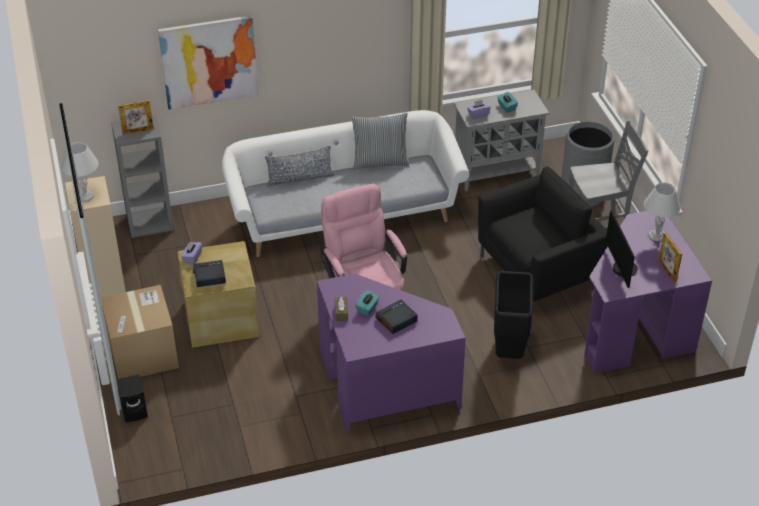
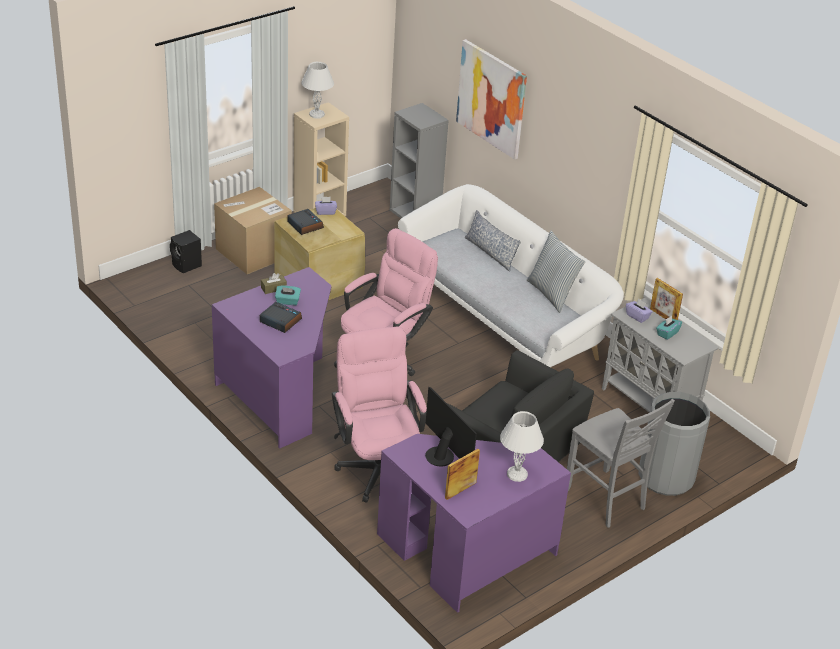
camera: 65 degrees right, 5 degrees down
(138, 131) = (419, 117): picture frame -> picture frame (663, 316)
(508, 350) = (377, 465): black trash can -> pink office chair
(622, 269) = (442, 455): monitor -> monitor turned 90 degrees clockwise

